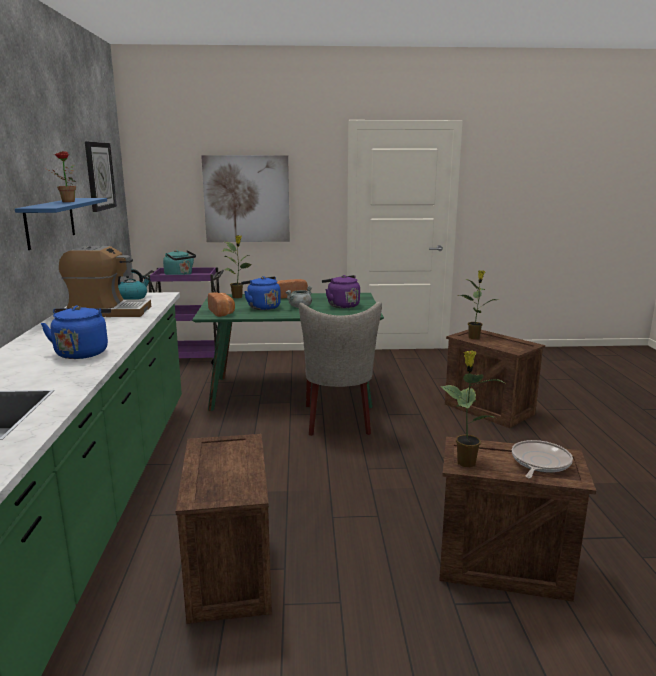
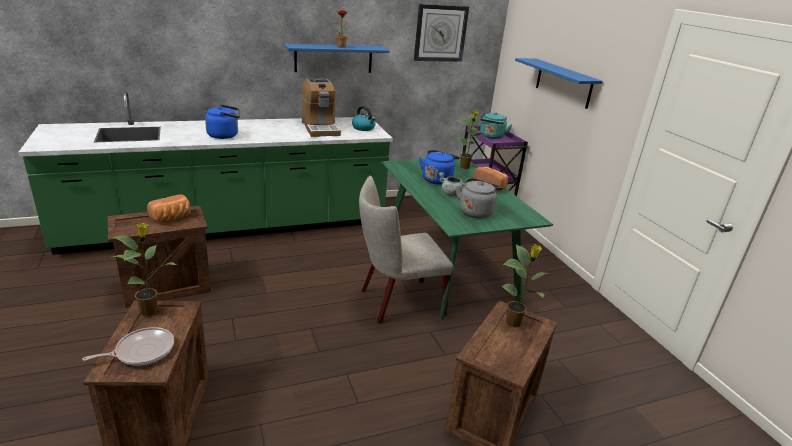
camera: 70 degrees right, 10 degrees up
(222, 313) = (407, 168): bread -> bread (172, 218)
(246, 199) = (563, 83): picture -> blue shelf
(341, 305) = (476, 212): purple kettle -> grey kettle
(539, 462) = (142, 351): frying pan -> frying pan turned 45 degrees counterclockwise

